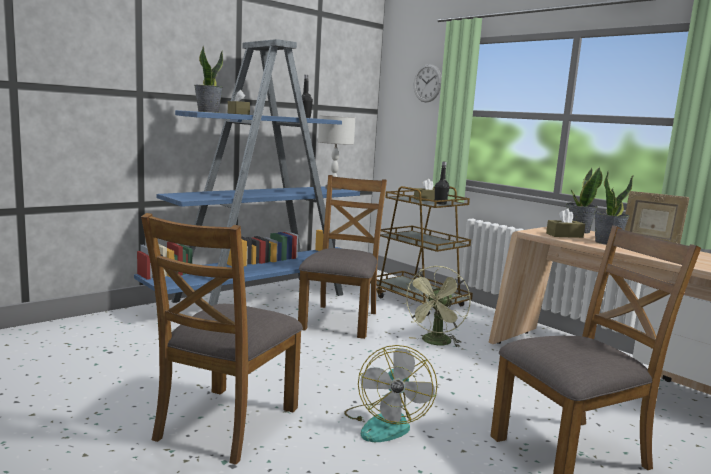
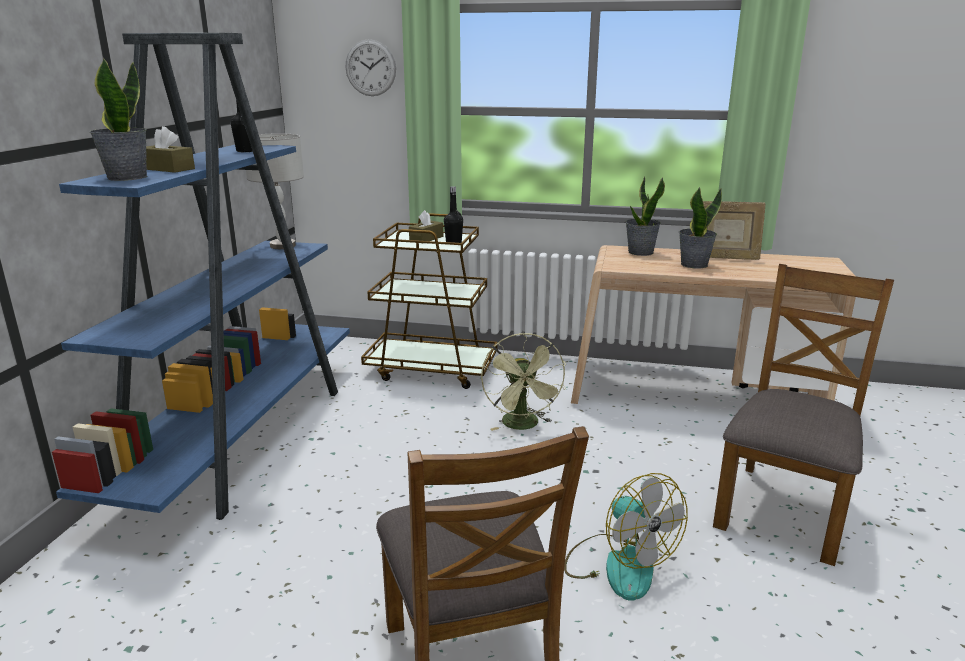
camera: 35 degrees left, 10 degrees up
(340, 320) = (387, 435): brown chair -> none
(564, 235) = (646, 264): brown tissue box -> none

